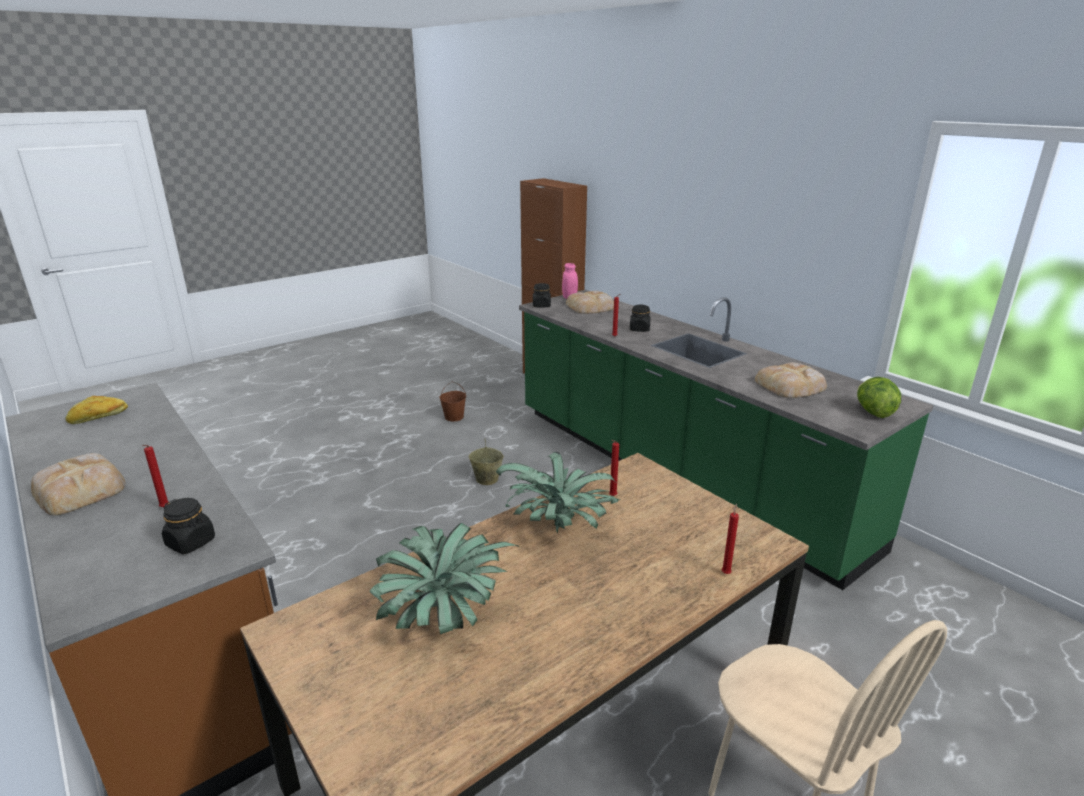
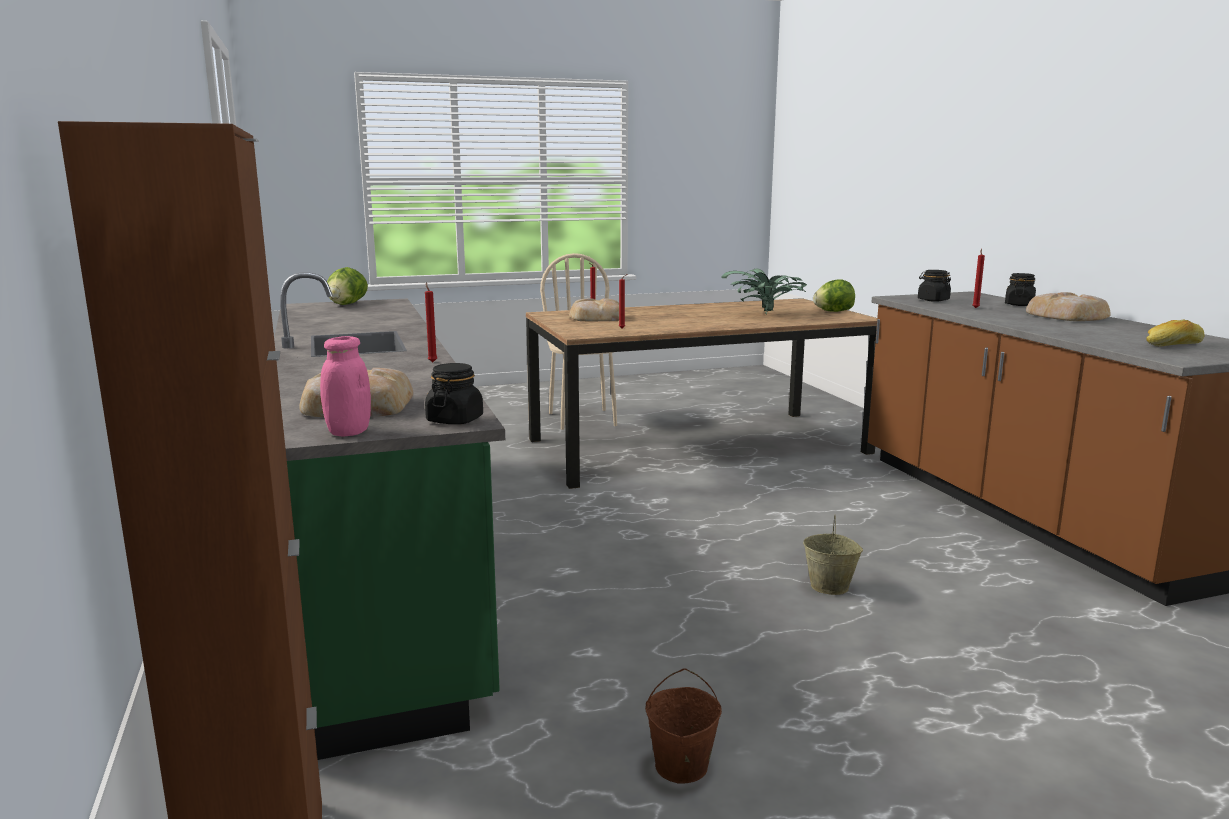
camera: 160 degrees left, 10 degrees down
(315, 676) = (833, 311): none -> lettuce
(486, 479) = (665, 601): beige bucket -> beige bucket (830, 587)
(560, 529) = (676, 324): potted plant -> none
(639, 329) = (368, 366): black jar -> black jar (1019, 304)
(791, 386) = (358, 317): bread -> bread (596, 317)

